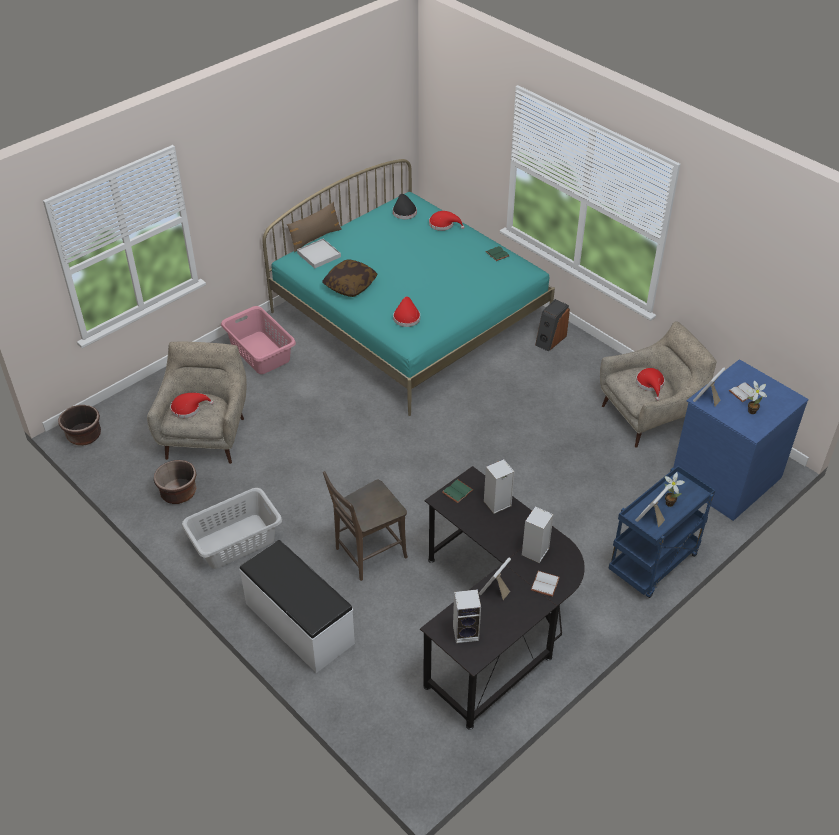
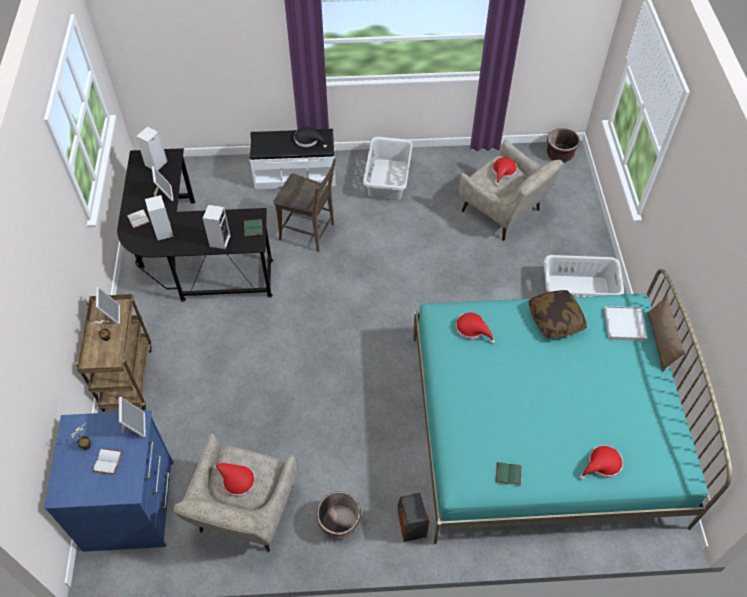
camera: 130 degrees right, 10 degrees up
(179, 493) = (457, 174): brown planter -> brown planter (339, 523)
(260, 352) = (578, 291): pink laundry basket -> grey laundry basket
(367, 554) = (310, 233): brown chair -> brown chair turned 105 degrees clockwise
(404, 212) = (655, 445): black hat -> black hat (308, 140)
(653, 565) = (127, 377): blue cart -> brown cart

